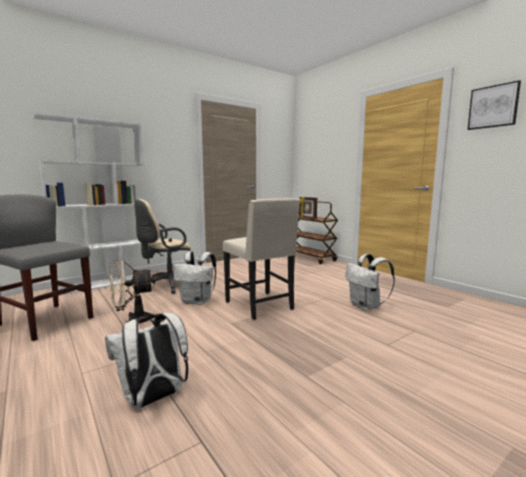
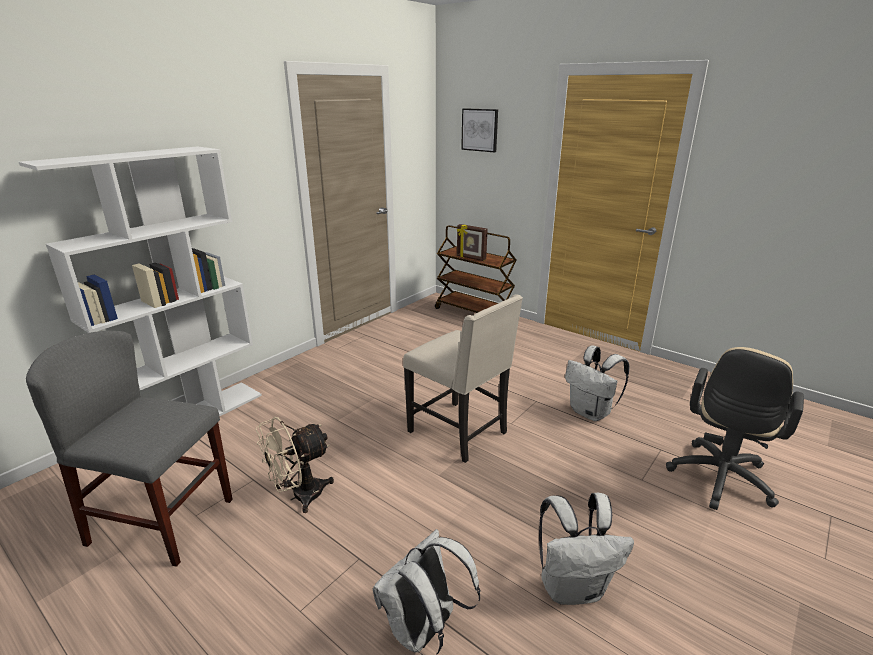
camera: 15 degrees left, 15 degrees up
(166, 286) = (298, 408): beige office chair -> beige office chair (719, 481)
(197, 301) = (367, 437): white backpack -> white backpack (573, 587)
(493, 106) = (756, 133): picture -> picture (480, 130)

